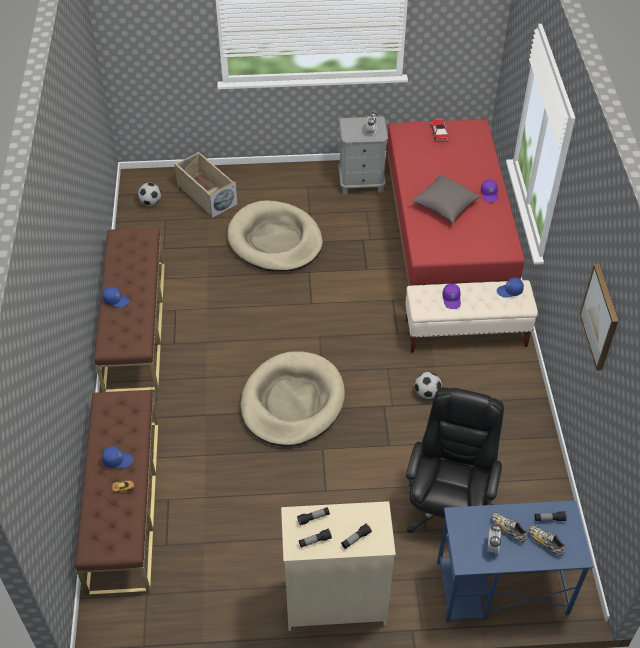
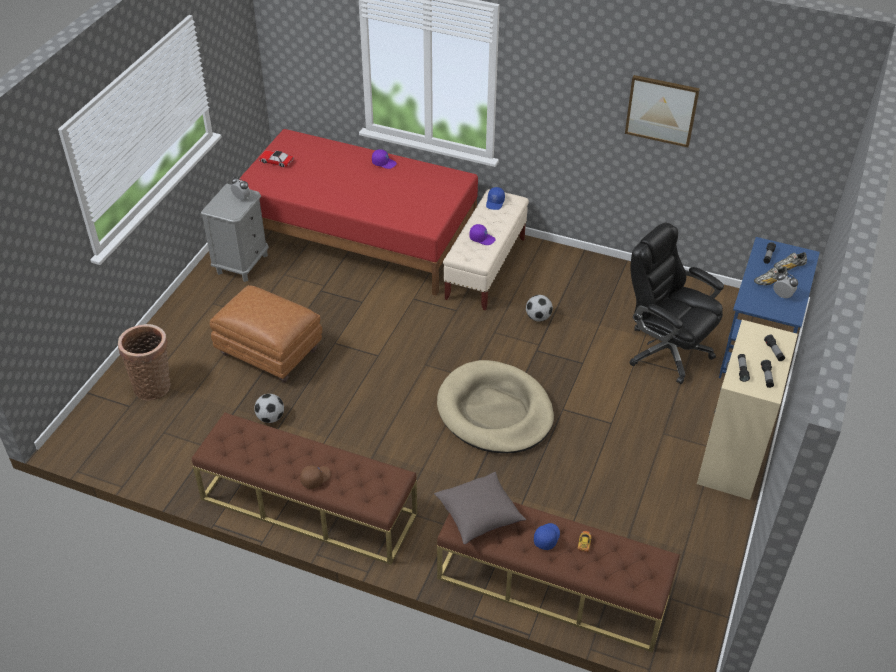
camera: 65 degrees left, 5 degrees down
(116, 300) = (315, 478): blue cap -> brown cap
(150, 202) = (123, 437): football -> football (270, 418)
(206, 194) = (153, 385): beige storage box -> basket
(275, 240) = (270, 353): beige dog bed -> brown ottoman
(444, 206) = (378, 193): grey pillow -> grey pillow (479, 516)

